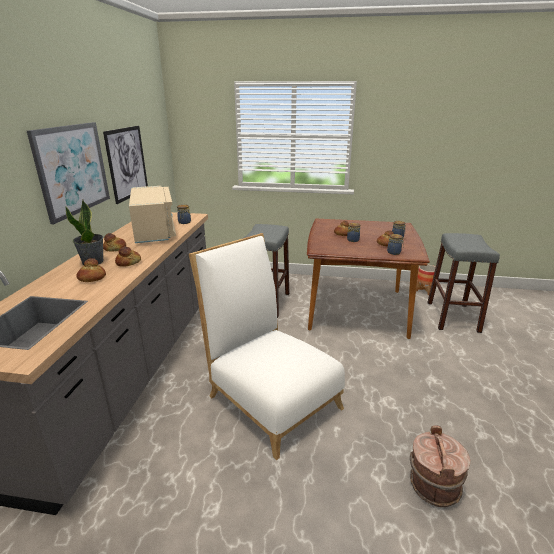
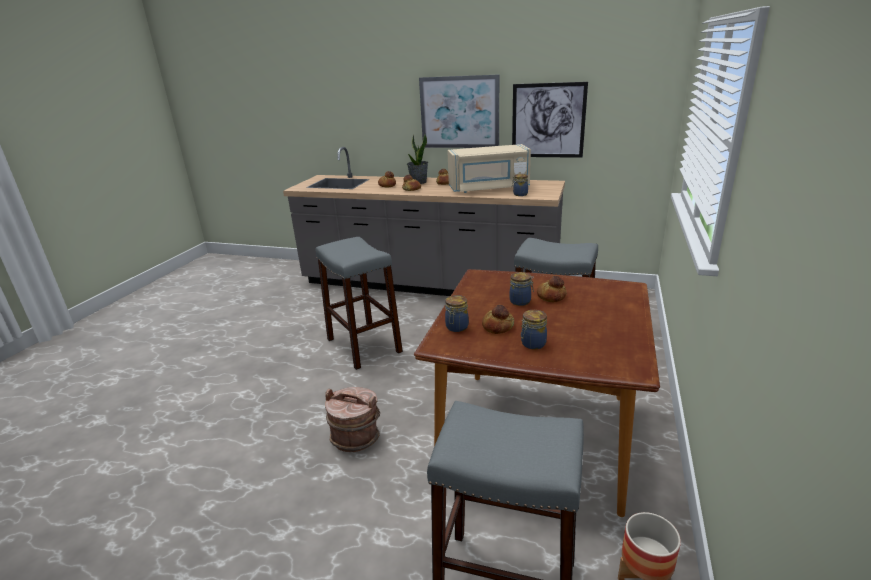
camera: 100 degrees right, 0 degrees up
(269, 397) = (364, 345): white chair -> grey stool
(432, 485) = (212, 421): brown bucket -> brown bucket (356, 437)

